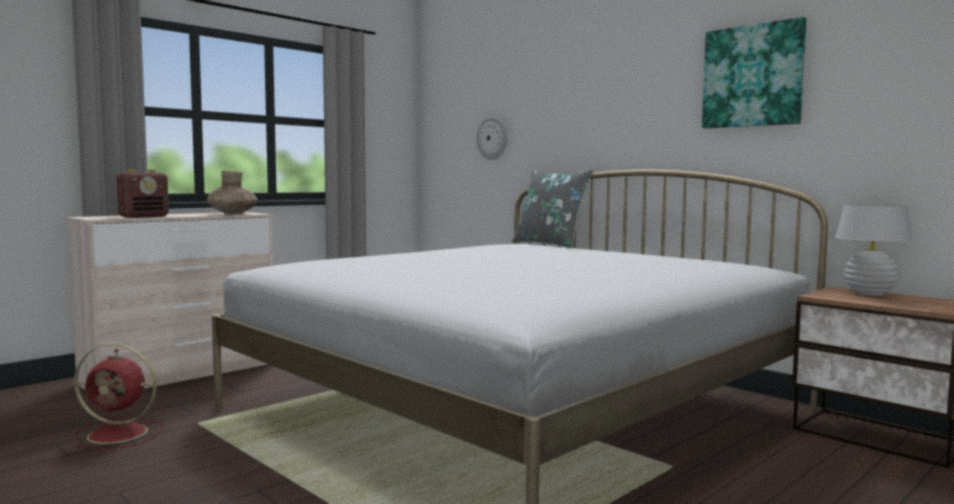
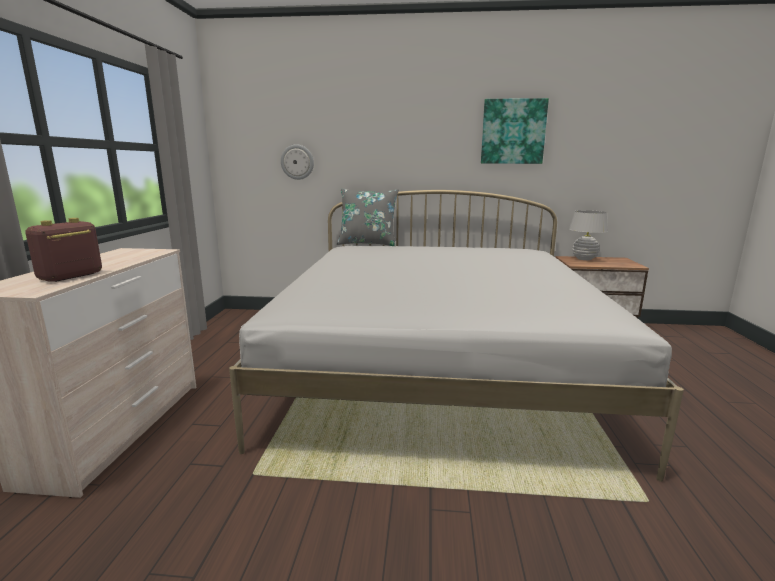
camera: 40 degrees left, 10 degrees up
(120, 434) = (200, 523): red fan -> none
(144, 216) = (70, 276): radio -> radio turned 150 degrees counterclockwise
(233, 213) = (135, 254): brown vase -> none

